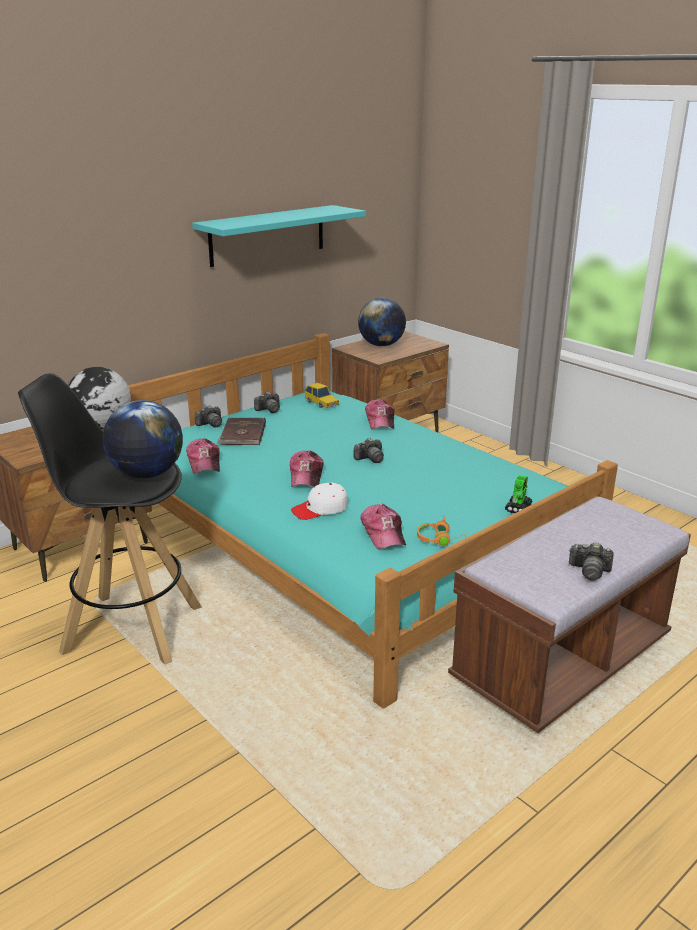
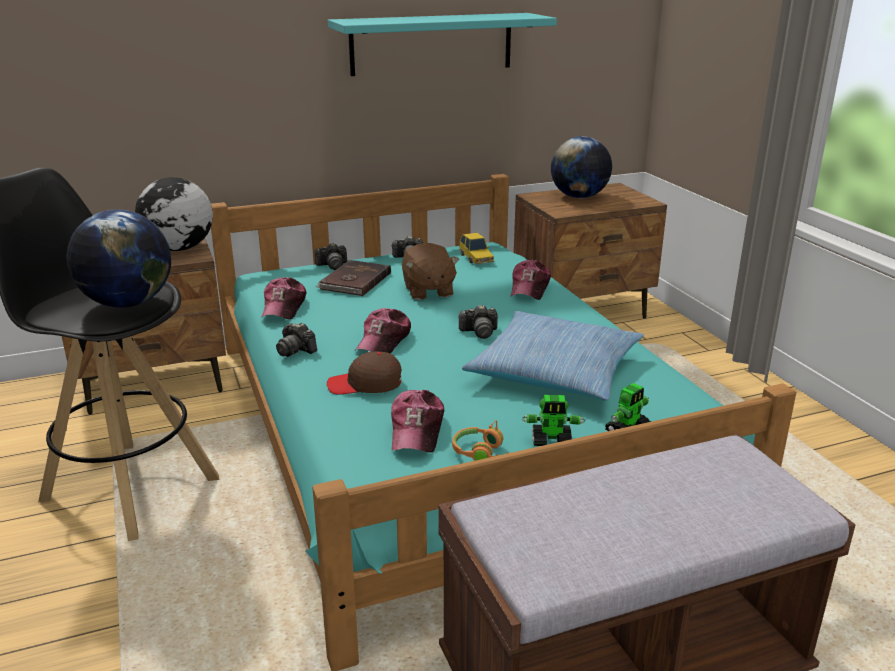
camera: 20 degrees right, 0 degrees up
(307, 434) = (428, 291): none -> brown plush toy
(320, 509) = (365, 384): white cap -> brown cap
(443, 477) = (554, 370): none -> pillow
(476, 523) = (552, 441): none -> toy robot
(589, 571) = (628, 550): camera -> camera (295, 350)

